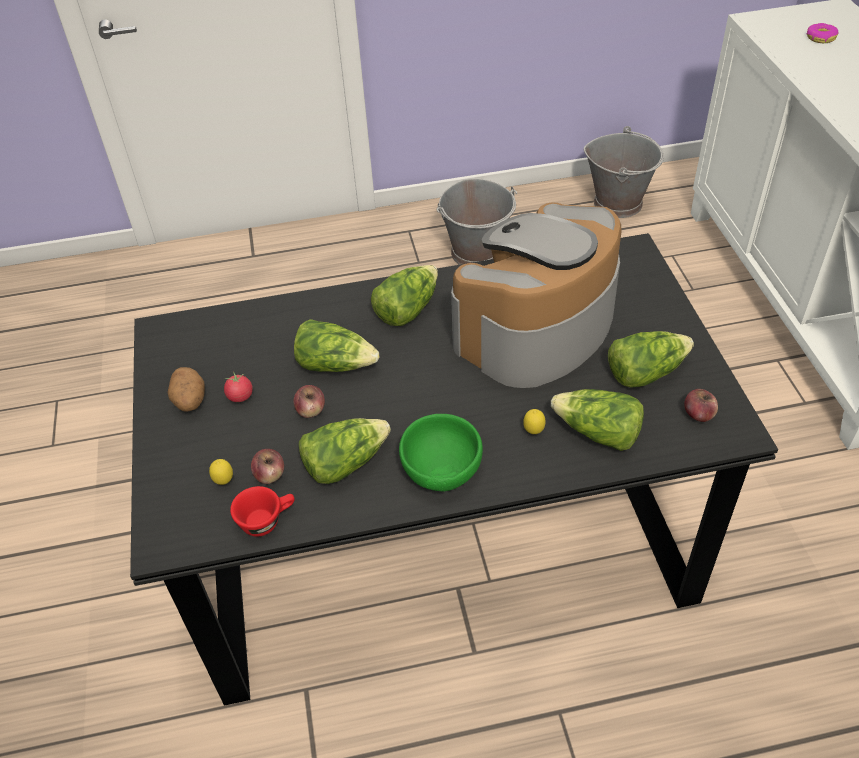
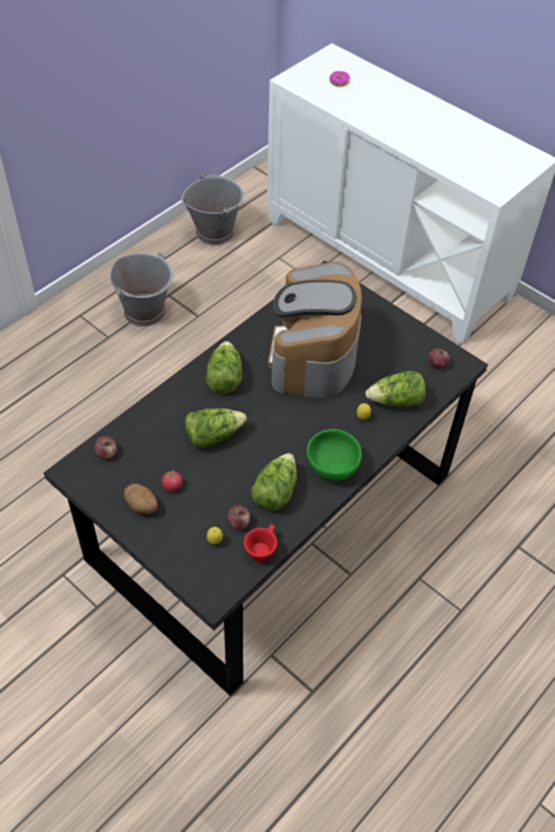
camera: 40 degrees left, 5 degrees up
(311, 410) = (225, 471): apple -> apple (106, 453)
(645, 372) = (392, 352): lettuce -> none

